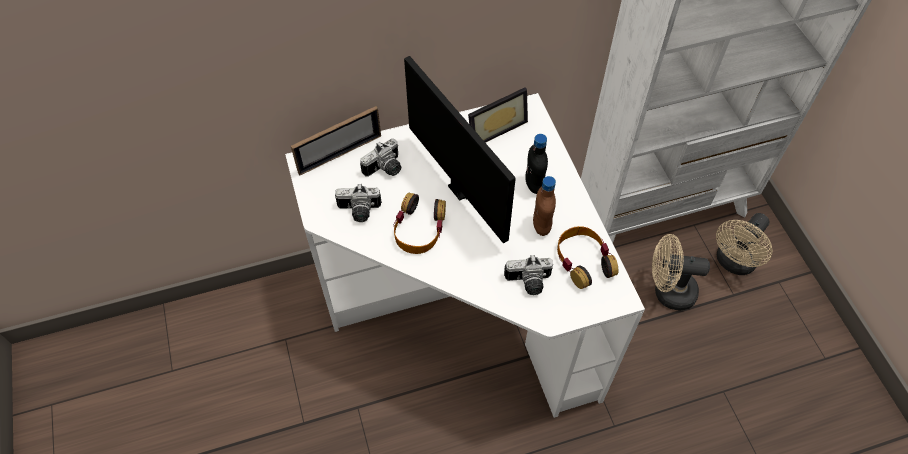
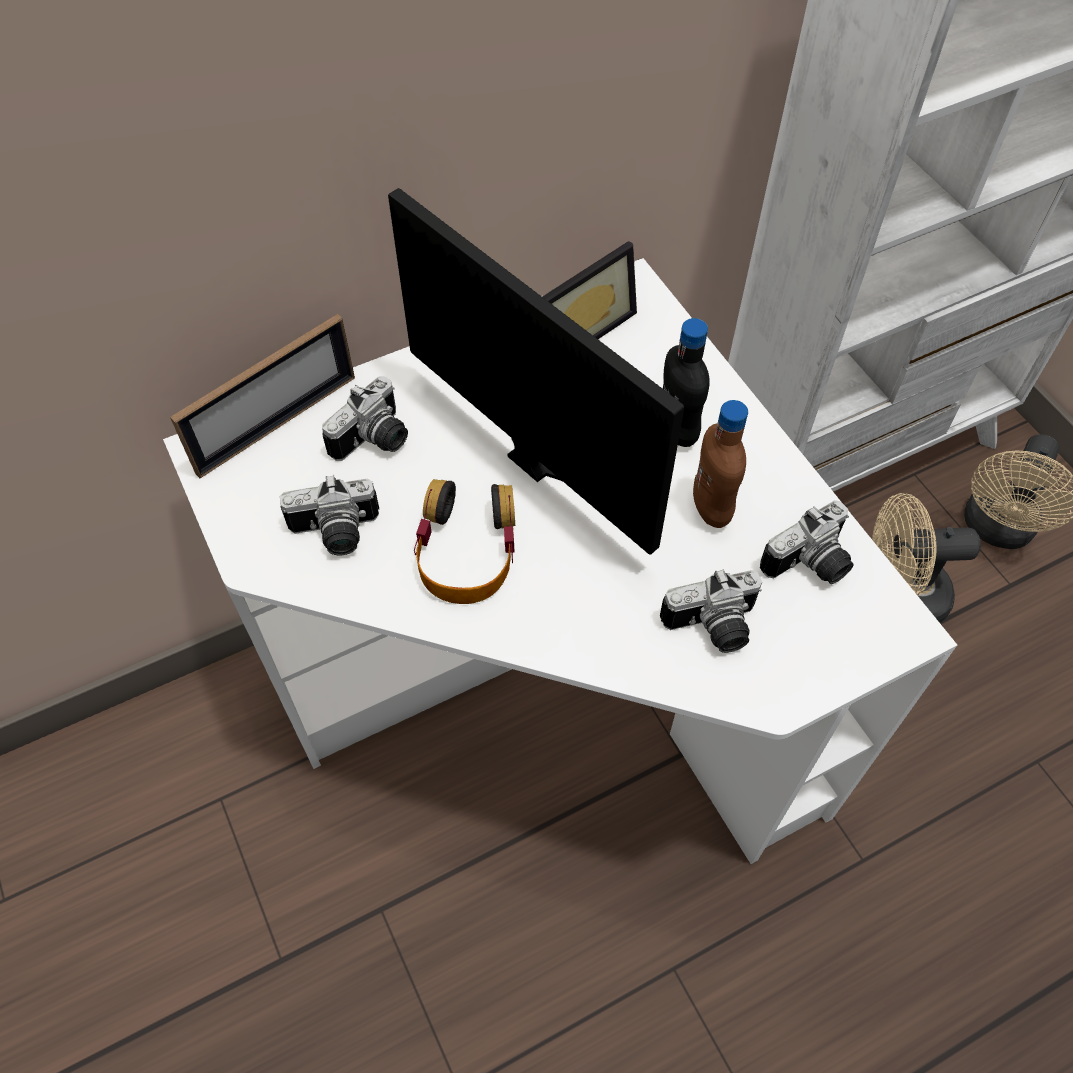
camera: 10 degrees left, 0 degrees up
(583, 260) = (811, 565): headphones -> camera

